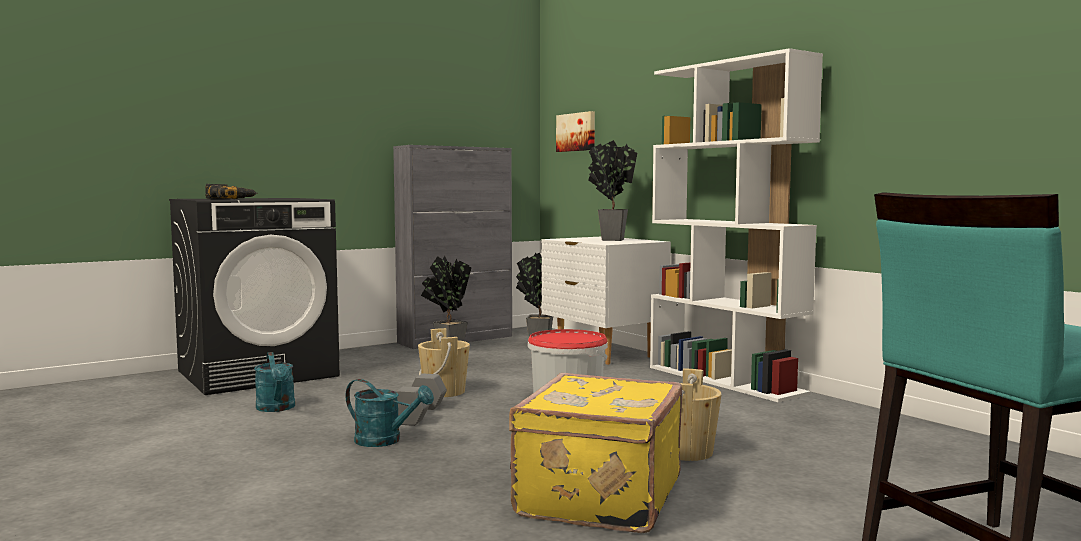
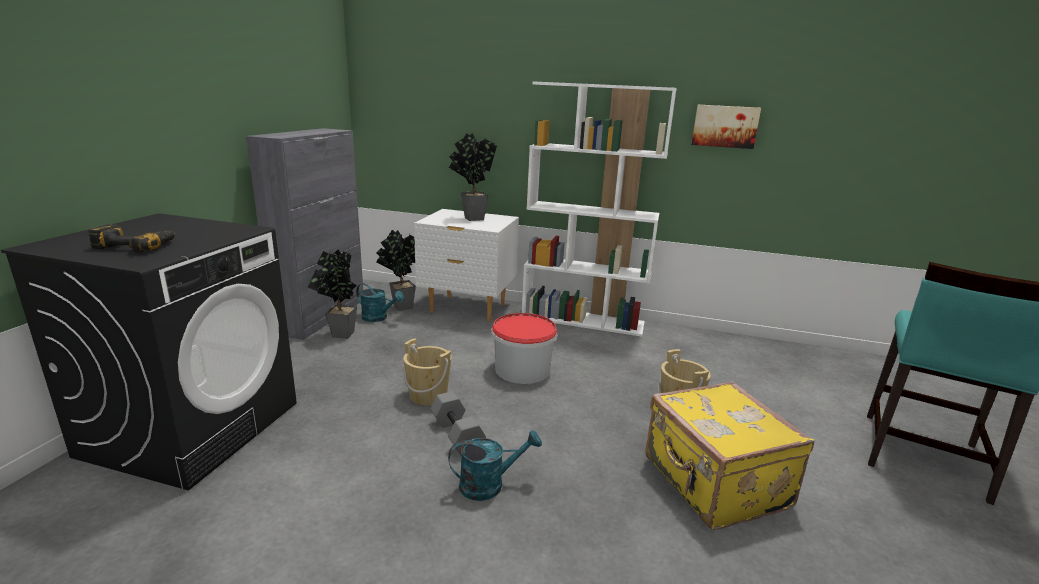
camera: 40 degrees left, 15 degrees up
(277, 408) = (313, 479): turquoise watering can -> turquoise watering can (378, 318)
(577, 132) = (403, 113): picture -> picture (725, 126)

